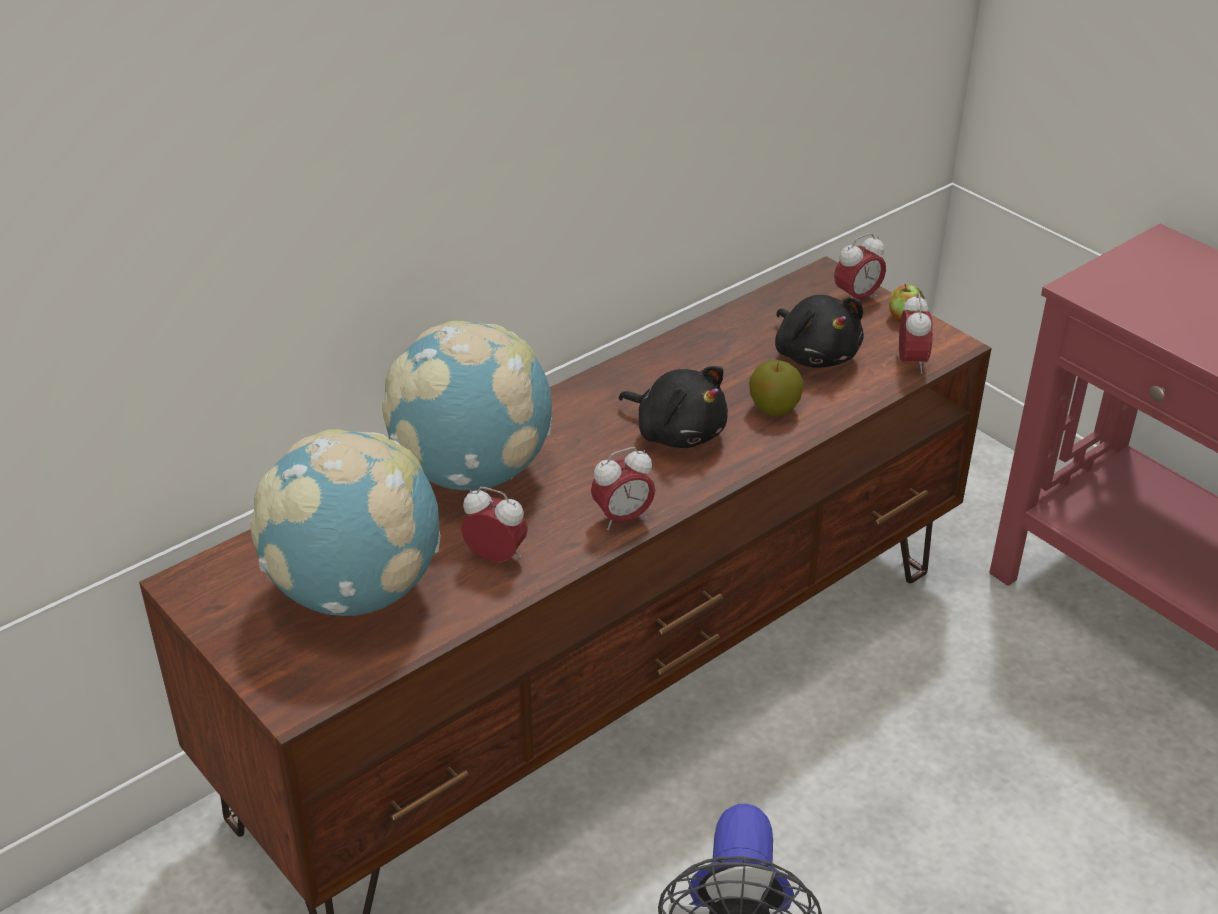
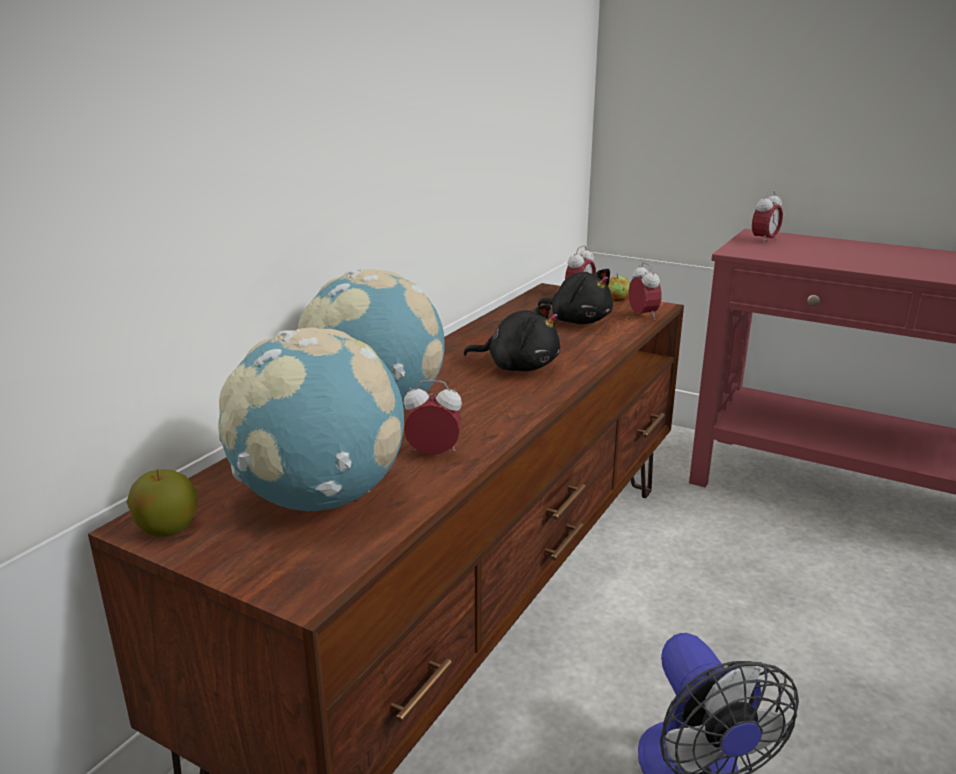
camera: 20 degrees left, 15 degrees down
(622, 518) = (518, 415): alarm clock -> alarm clock (764, 241)
(774, 409) = (575, 347): apple -> apple (167, 529)

